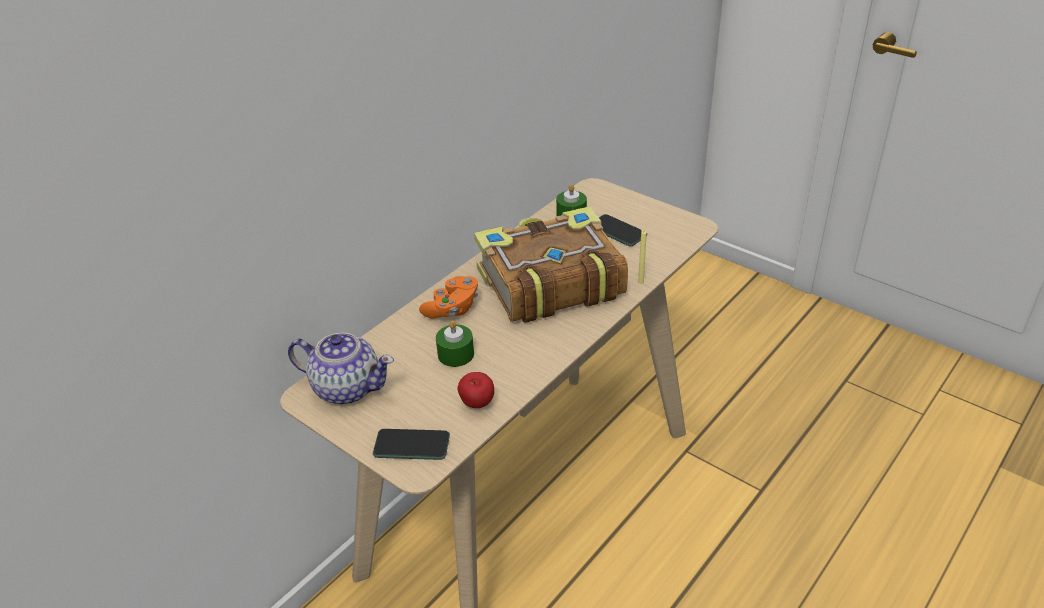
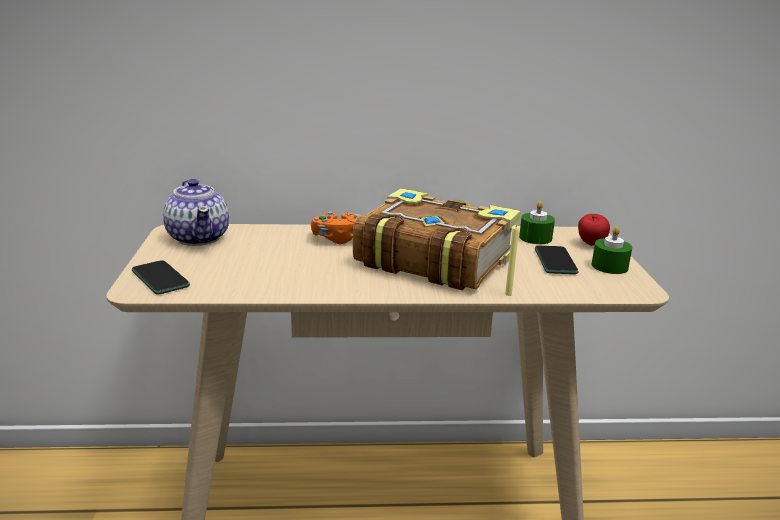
camera: 45 degrees right, 15 degrees down
(456, 354) = (288, 257): green candle -> green candle (609, 266)
(477, 405) = (238, 285): apple -> apple (590, 245)

